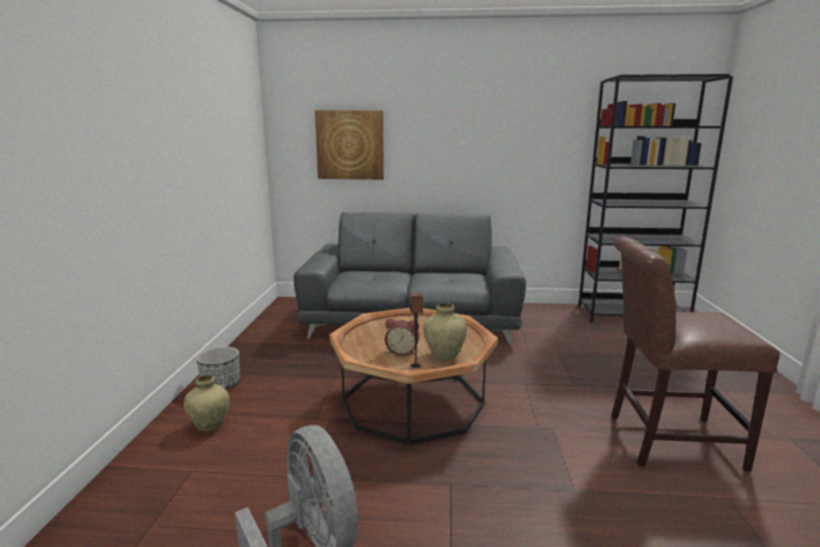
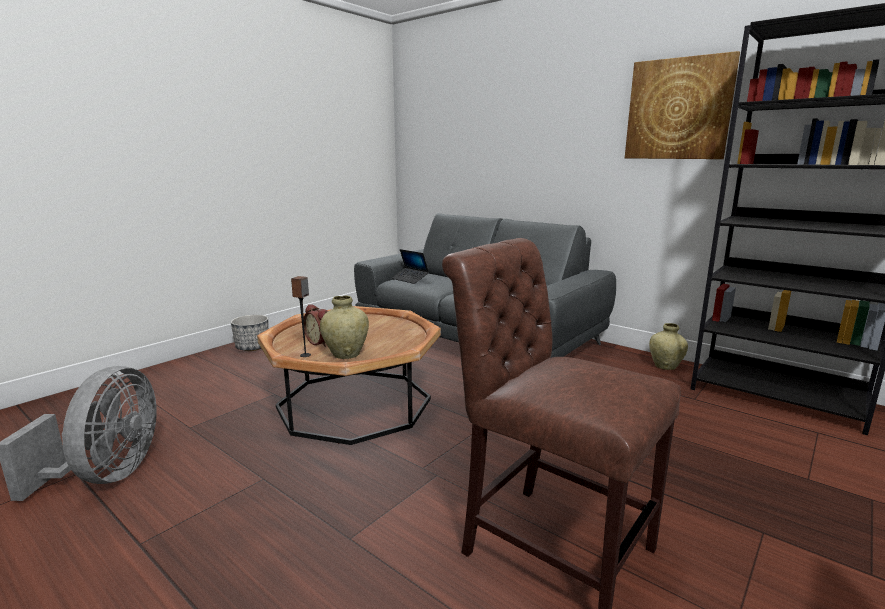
camera: 35 degrees right, 0 degrees up
(210, 426) = (200, 372): beige vase -> beige vase (665, 366)
(350, 145) = (460, 144): picture -> picture (678, 109)
(353, 279) = (410, 279): none -> laptop

